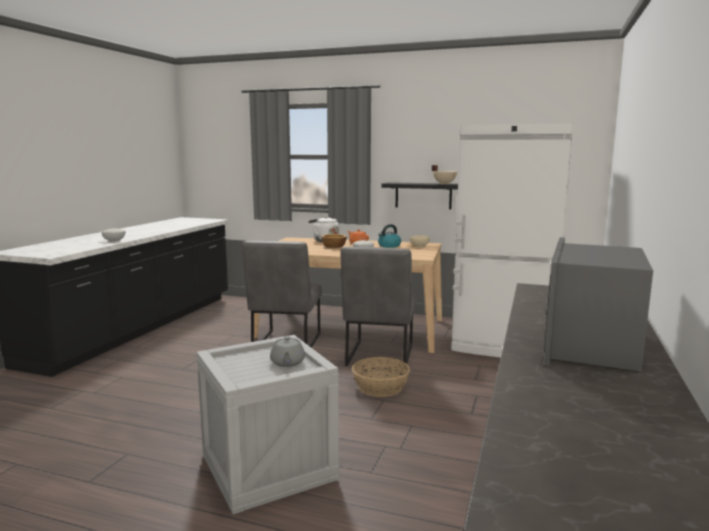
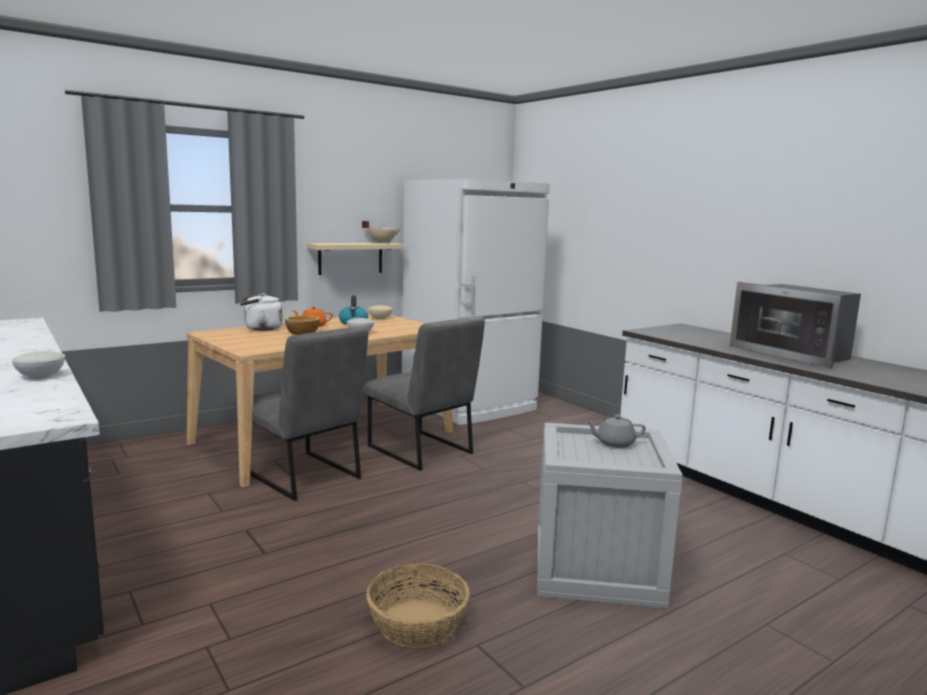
camera: 55 degrees left, 0 degrees up
(287, 363) = (614, 443): grey teapot -> grey teapot turned 150 degrees clockwise
(380, 387) = (493, 473): basket -> basket (416, 624)
(423, 195) = (350, 258): black shelf -> beige shelf

